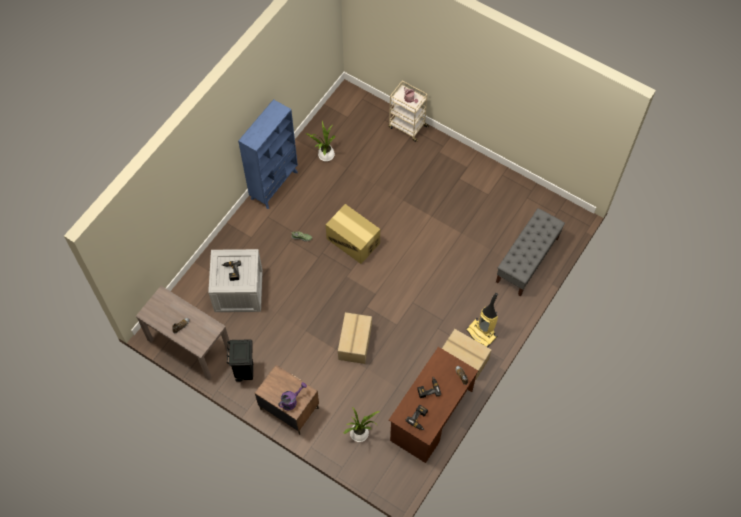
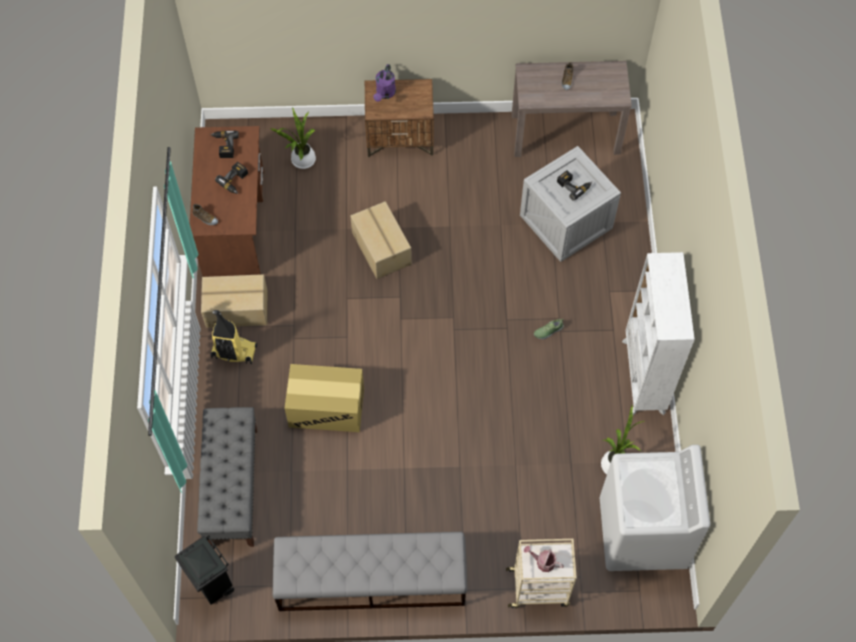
camera: 145 degrees right, 0 degrees up
(245, 371) = (480, 144): black trash can -> black trash can (214, 587)
(274, 185) = (643, 377): blue bookcase -> white bookcase
(340, 119) = (642, 534): none -> white washing machine
(353, 241) = (481, 367): cardboard box -> cardboard box (327, 407)
(485, 176) = (370, 580): none -> grey bench

